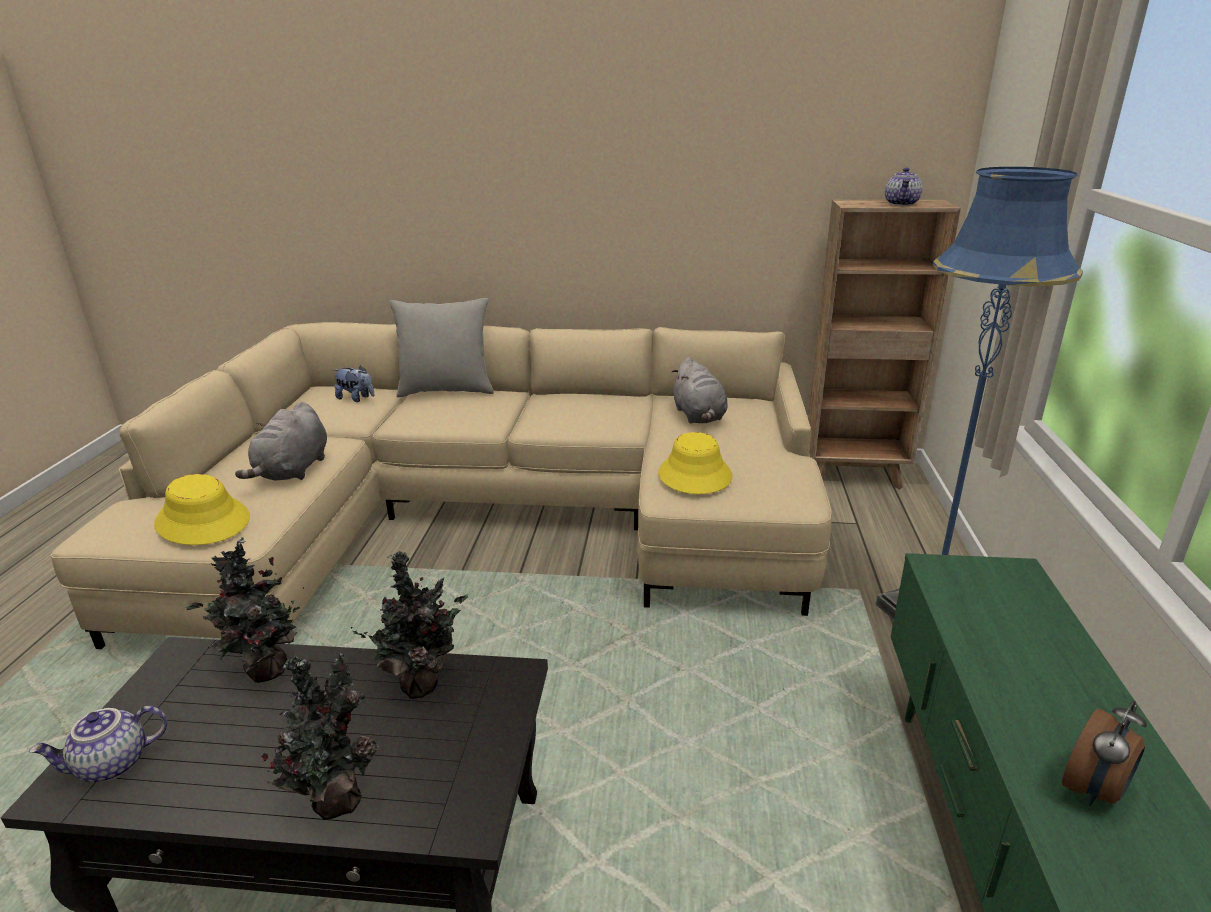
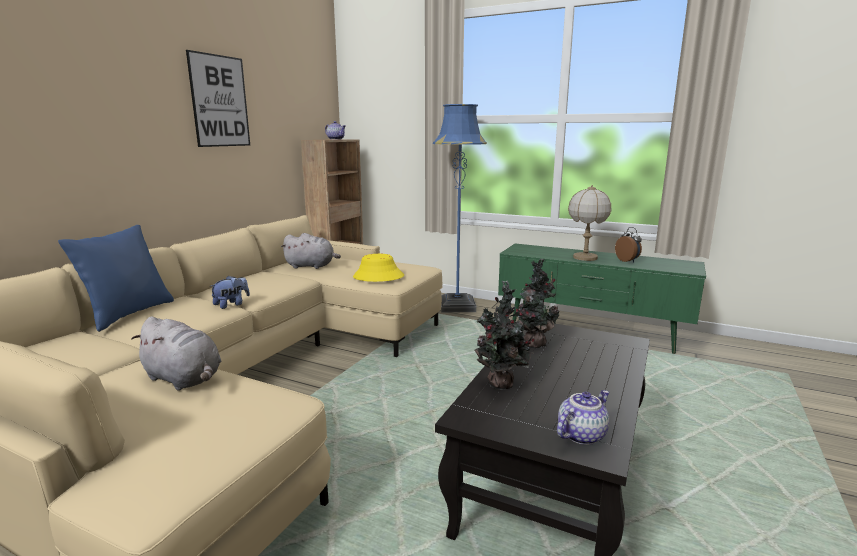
camera: 70 degrees left, 10 degrees down
(112, 766) = (580, 434): teapot -> teapot turned 120 degrees counterclockwise
(203, 521) = (231, 422): yellow hat -> none
(335, 798) = (614, 367): potted plant -> none
(356, 398) = (63, 346): plush toy -> plush toy (231, 304)
(446, 390) = (128, 314): grey pillow -> blue pillow
(667, 138) = (220, 101): none -> picture
(1019, 692) = (585, 258): none -> table lamp

